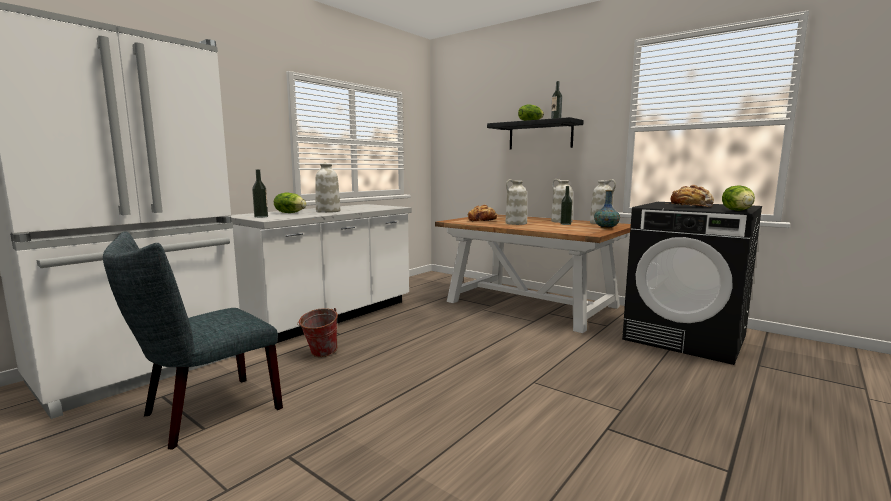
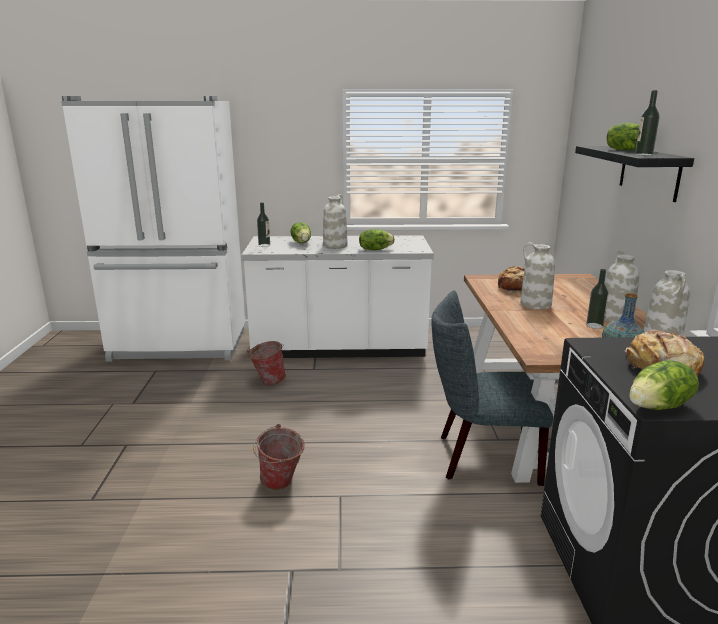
camera: 50 degrees right, 10 degrees up
(204, 414) = (148, 393): grey chair -> grey chair (481, 458)
(367, 209) = (375, 249): none -> lettuce
(489, 398) = (280, 485): none -> bucket

